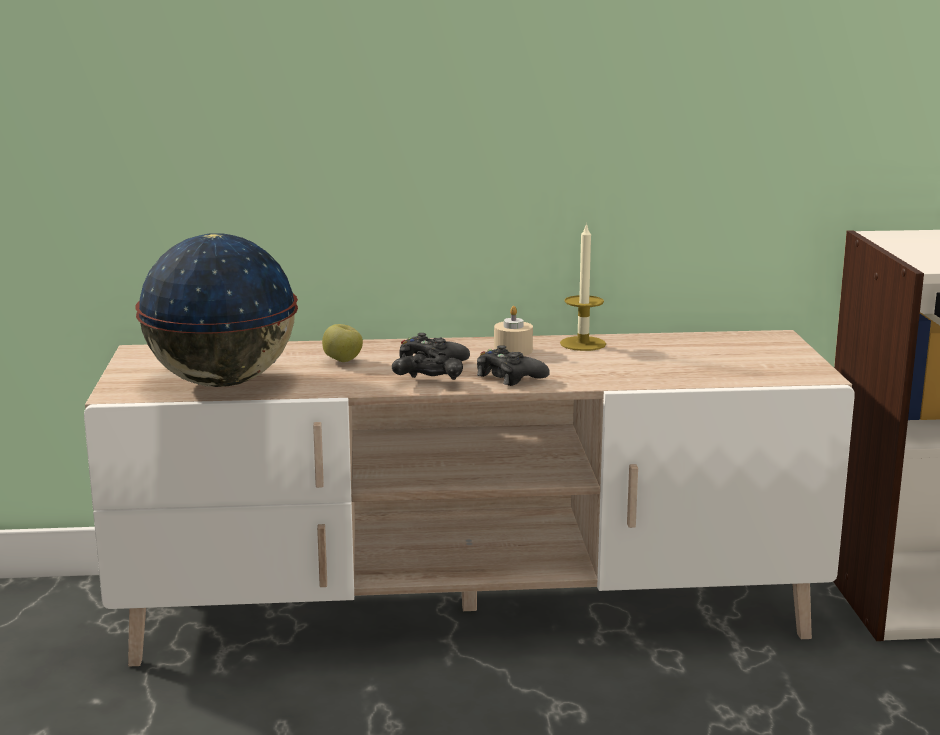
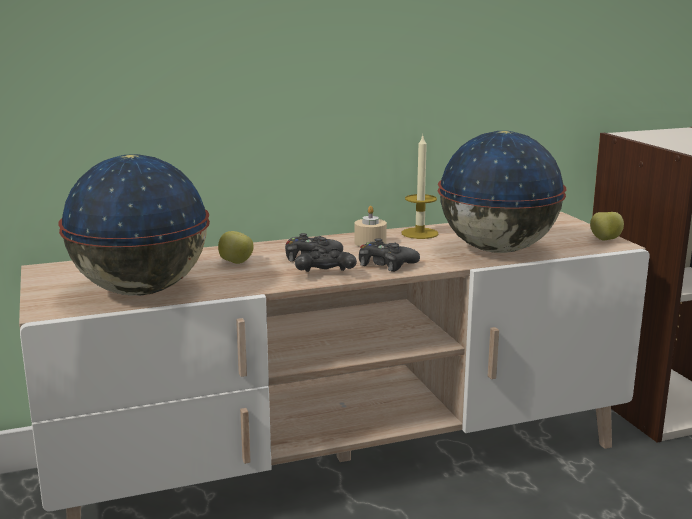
camera: 15 degrees left, 0 degrees up
(657, 371) = (496, 250): none -> globe
(809, 370) = (605, 240): none -> apple

